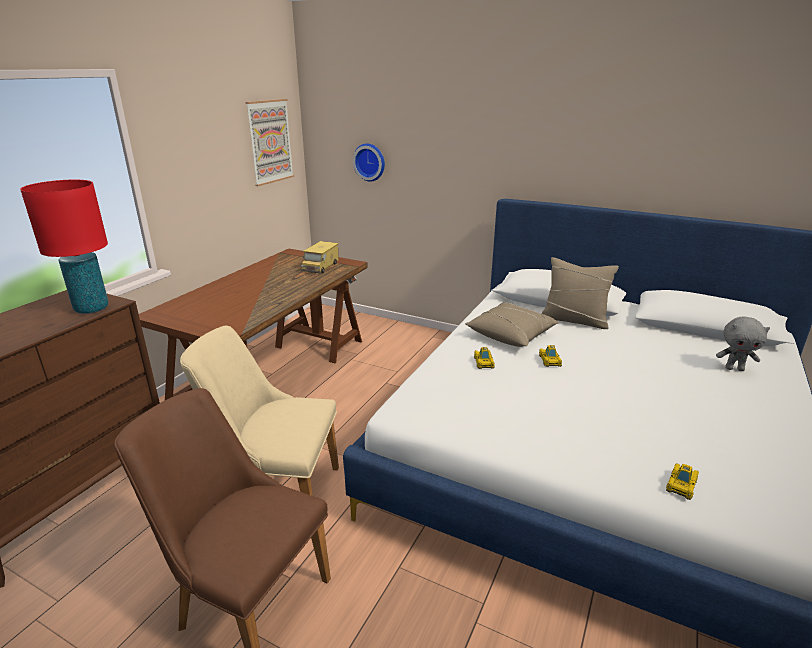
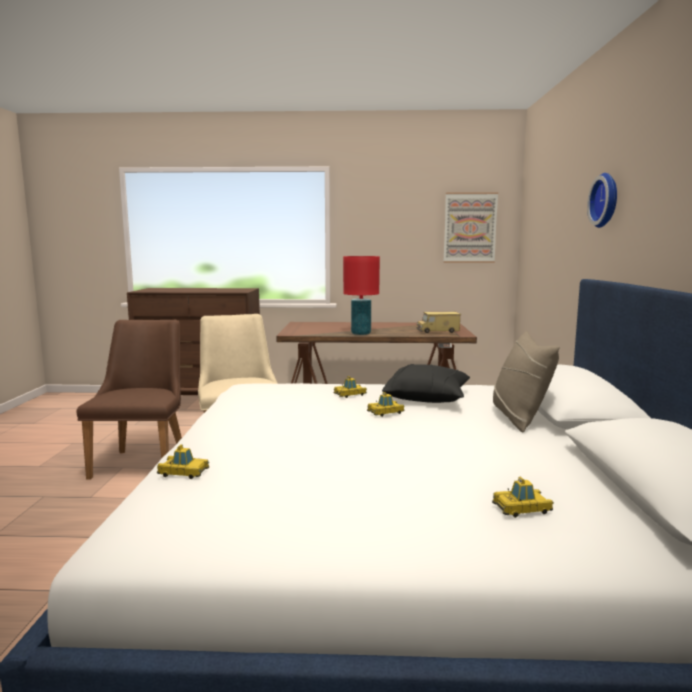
camera: 65 degrees right, 15 degrees down
(92, 308) = (230, 291): red table lamp -> red table lamp (361, 333)
(370, 162) = (541, 248): wall clock -> wall clock (606, 200)
(511, 335) = (427, 398): beige pillow -> black pillow
(734, 369) = (522, 508): grey plush toy -> toy car

